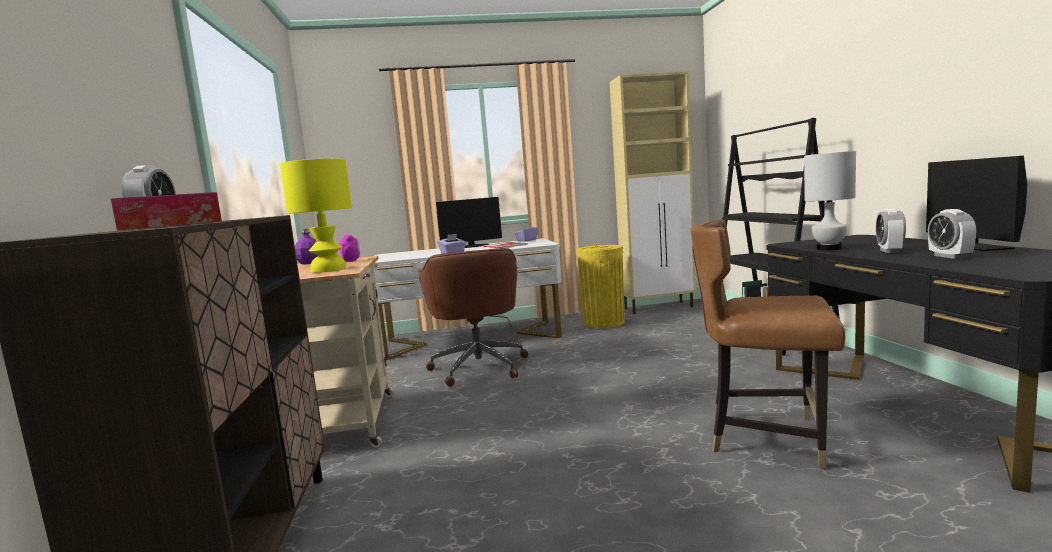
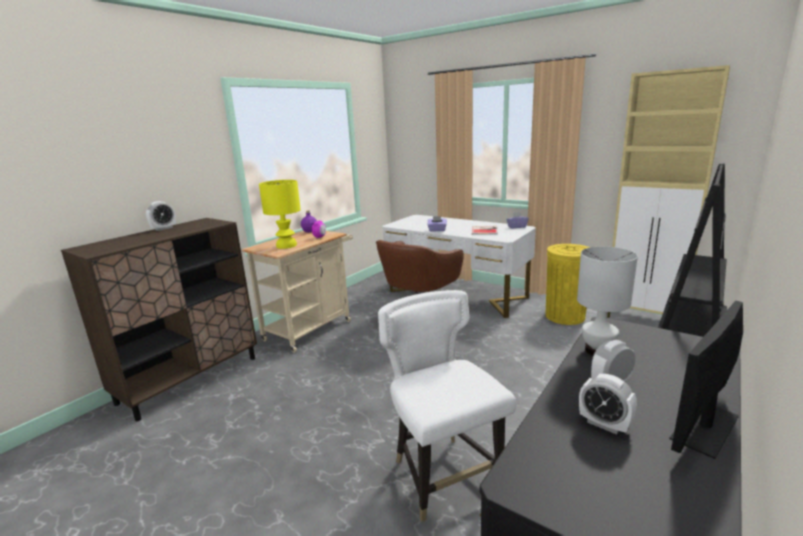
camera: 45 degrees right, 10 degrees up
(171, 225) = (145, 237): tissue box -> none
(471, 246) = (470, 223): monitor -> none
(765, 436) = (444, 475): brown chair -> white chair
(950, 256) = (604, 424): alarm clock -> alarm clock turned 90 degrees counterclockwise

